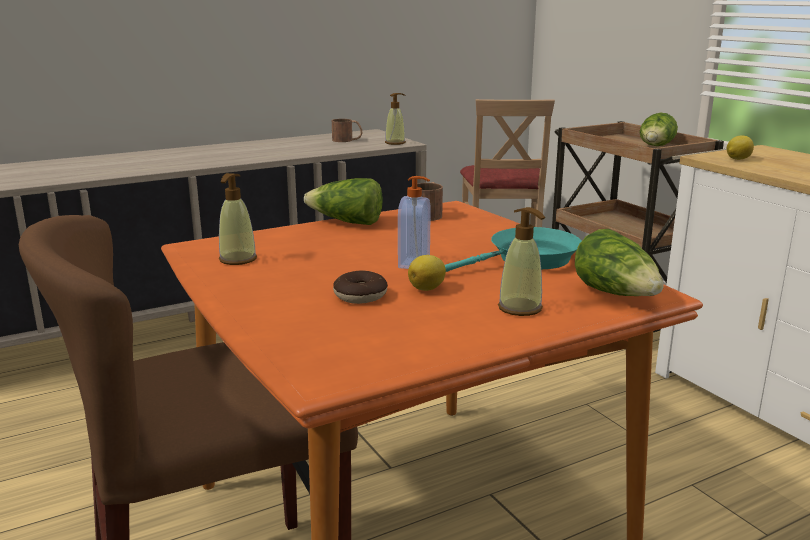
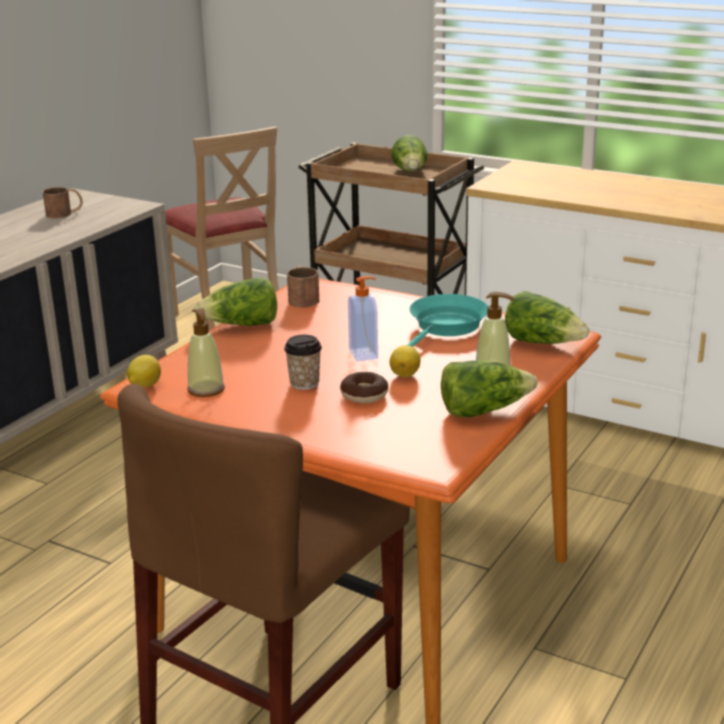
camera: 30 degrees left, 5 degrees up
(323, 274) = (304, 383): none -> cup
(395, 143) = (127, 207): soap dispenser -> none
(457, 340) = (483, 410): none -> lettuce
(737, 159) = (515, 184): lemon -> lemon (144, 386)

